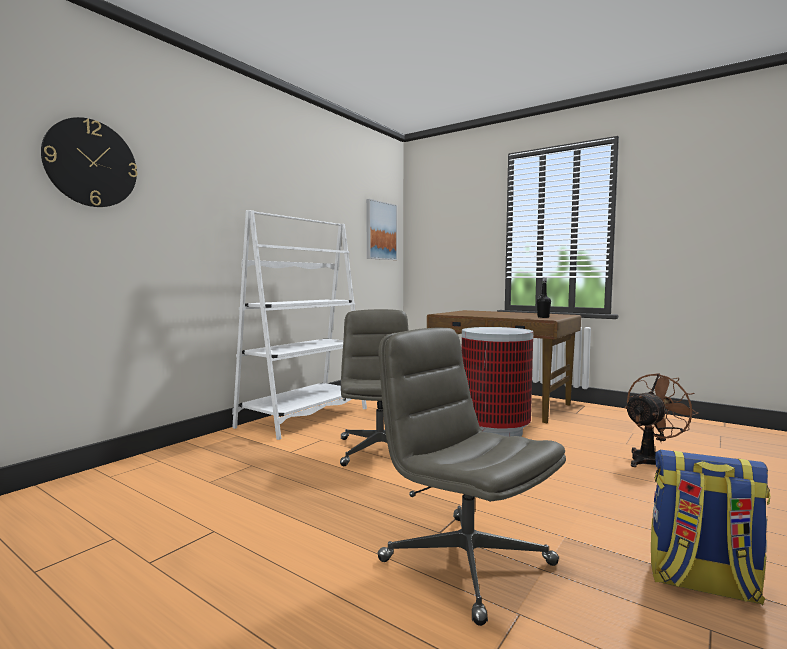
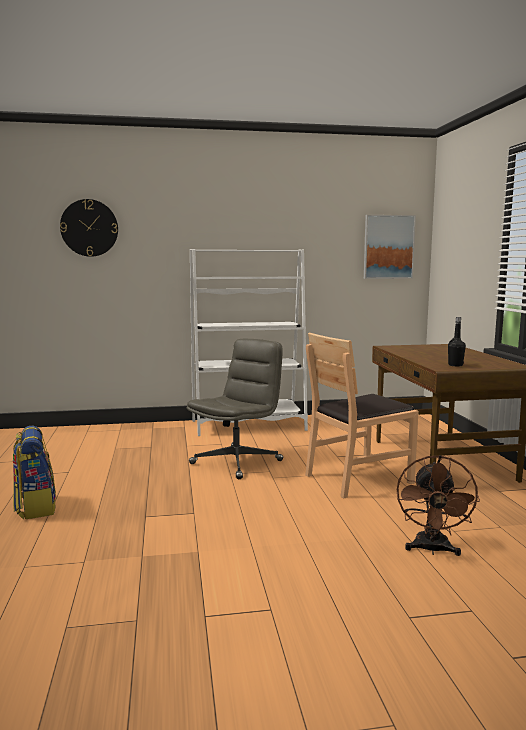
camera: 45 degrees right, 5 degrees up
(465, 562) = (120, 533): grey office chair -> none
(494, 431) = (358, 478): trash can -> brown chair
(651, 459) = (432, 550): brown fan -> brown fan turned 90 degrees clockwise
(701, 583) = (196, 609): backpack -> backpack (35, 507)

